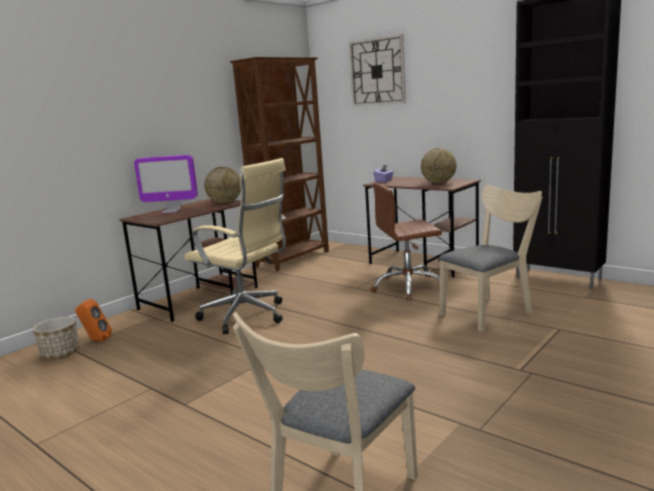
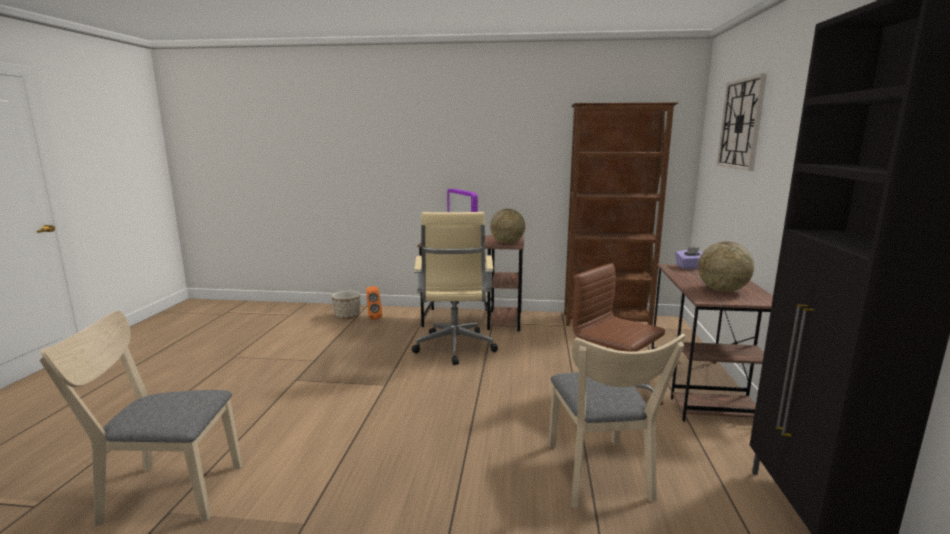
camera: 55 degrees right, 0 degrees up
(490, 311) = (600, 477): beige chair -> beige chair turned 60 degrees clockwise

